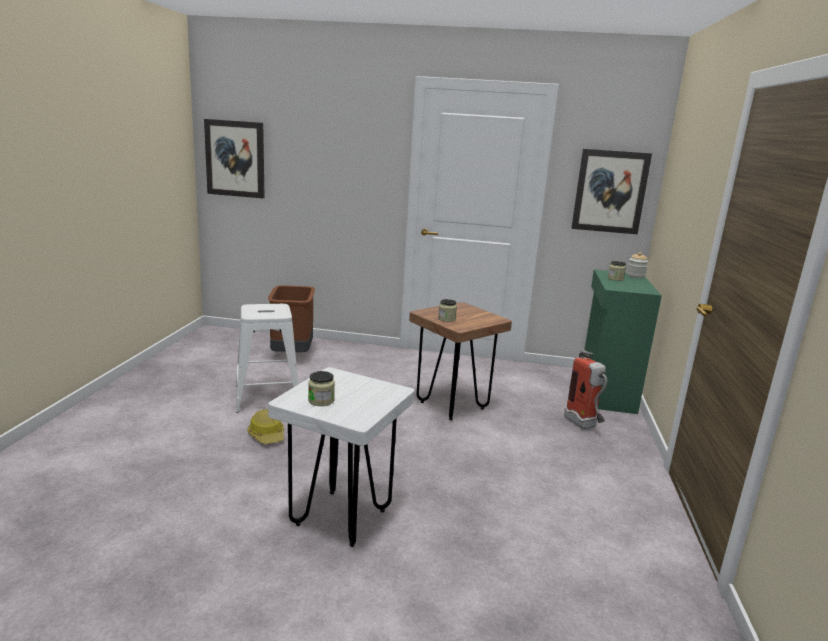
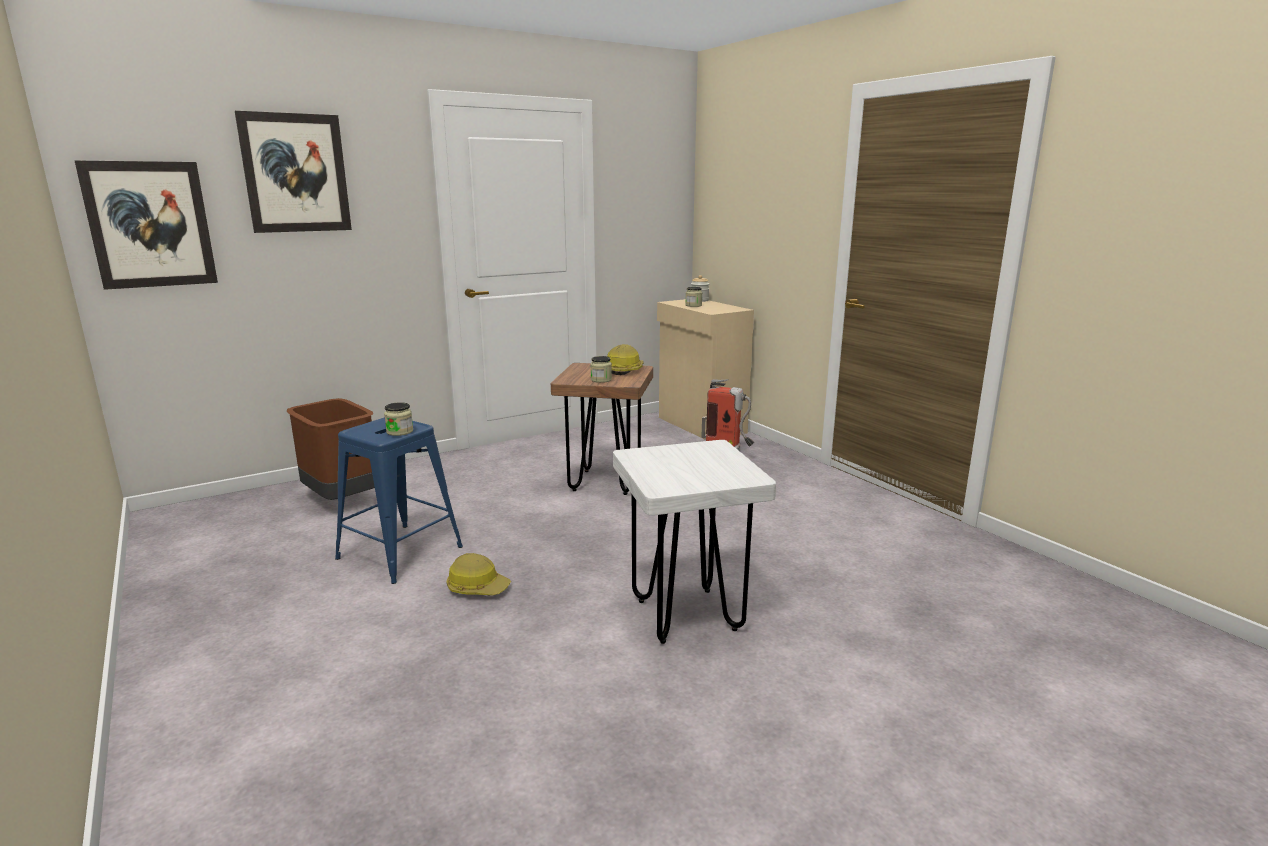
camera: 40 degrees left, 0 degrees up
(267, 397) = (400, 553): white stool -> blue stool
(321, 401) = (685, 476): jar -> jar (399, 432)
(481, 317) = (624, 370): none -> hard hat
(605, 393) = (700, 425): green cabinet -> beige cabinet
(610, 191) = (653, 217): picture -> picture (295, 173)

